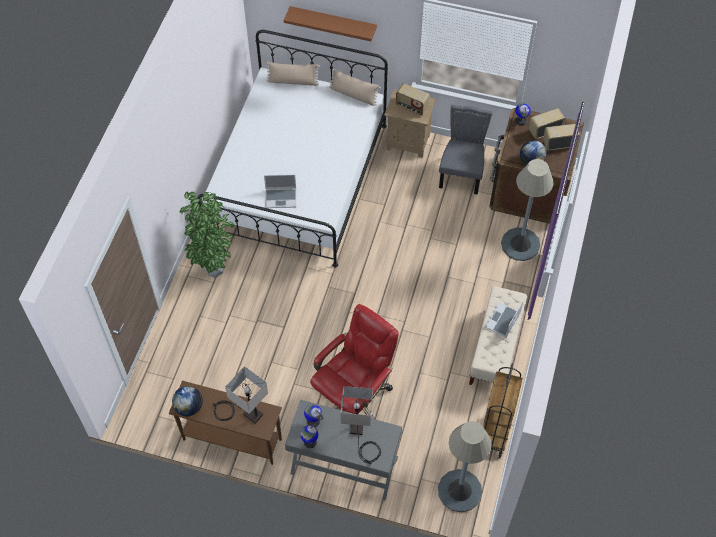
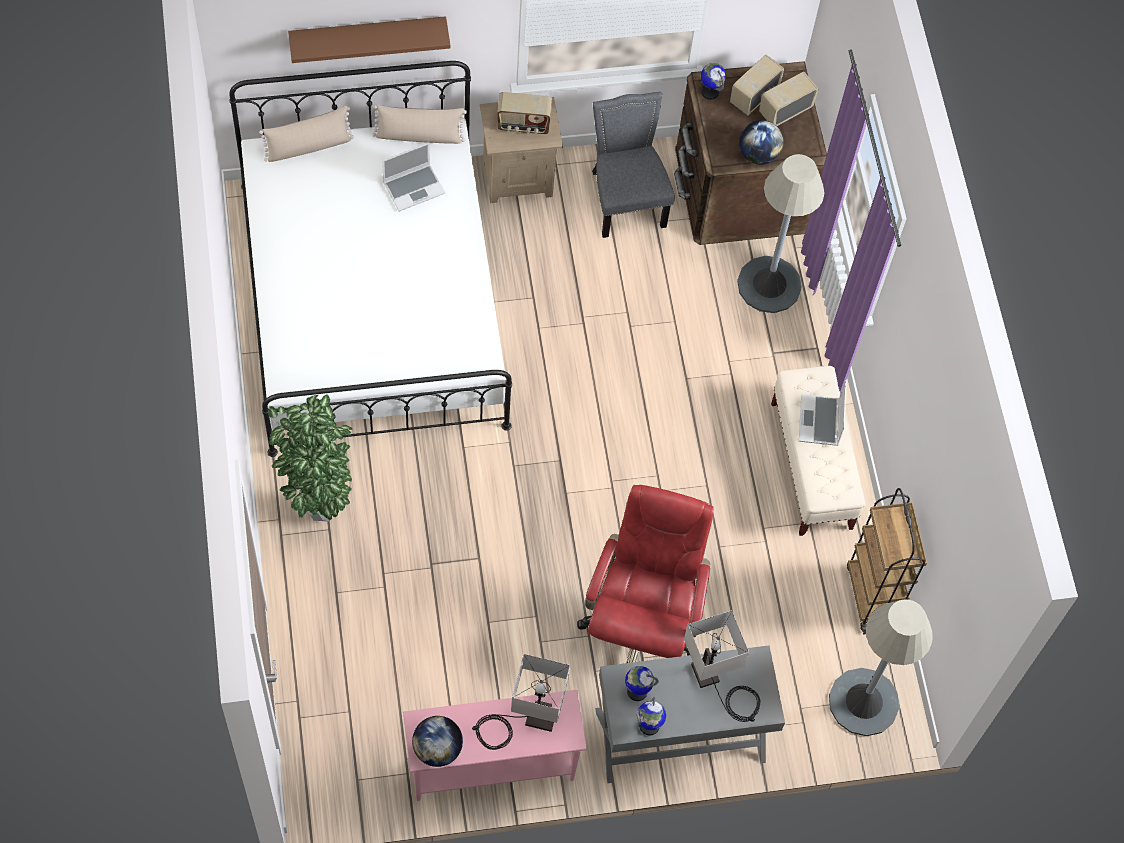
camera: 30 degrees left, 5 degrees up
(231, 440) = (491, 769): brown console table -> pink console table
(281, 198) = (394, 353): laptop -> laptop (414, 187)

